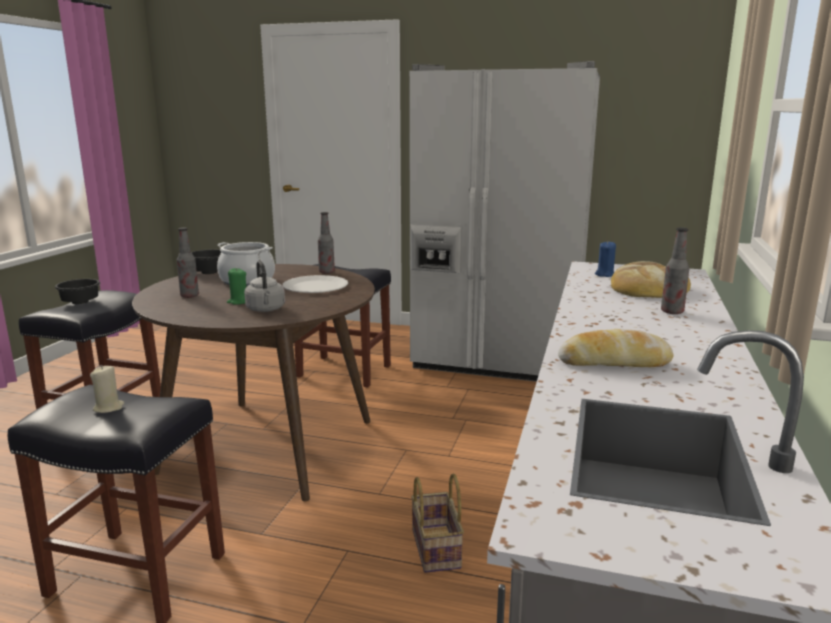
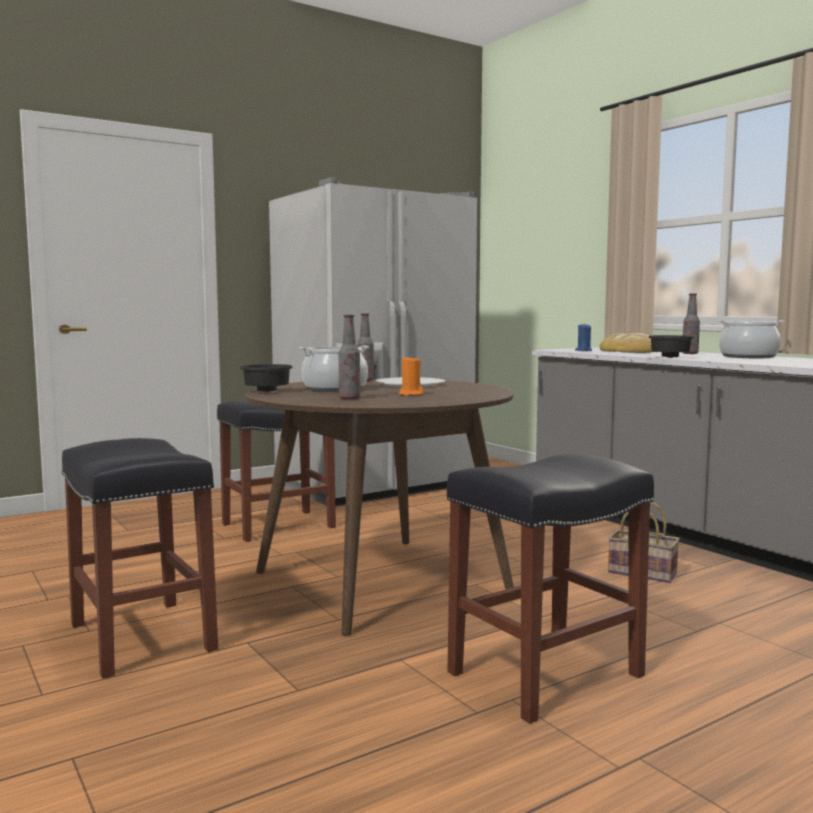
camera: 50 degrees left, 10 degrees down
(81, 302) = (116, 452): black bowl -> black bowl (668, 357)
(108, 408) = (546, 468): beige candle -> none
(238, 302) = (410, 394): green candle -> orange candle
(266, 309) = (457, 393): grey kettle -> none
(614, 362) = (773, 361): bread -> none
(682, 341) = (748, 357): none -> cooking pot

